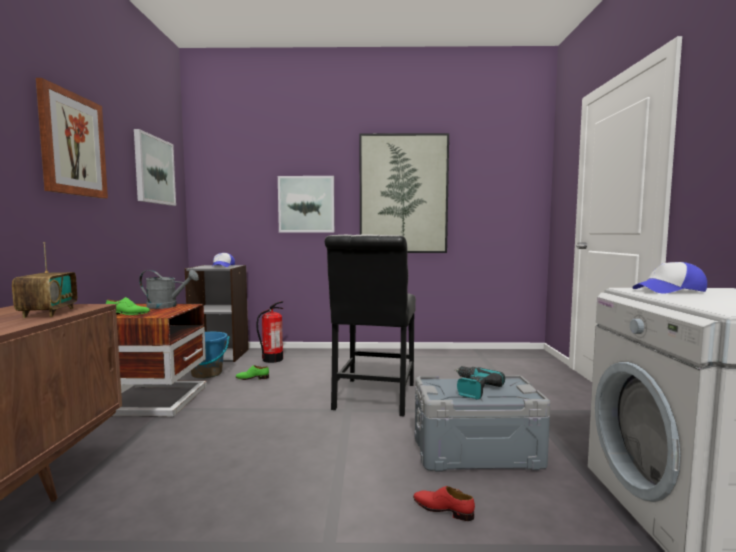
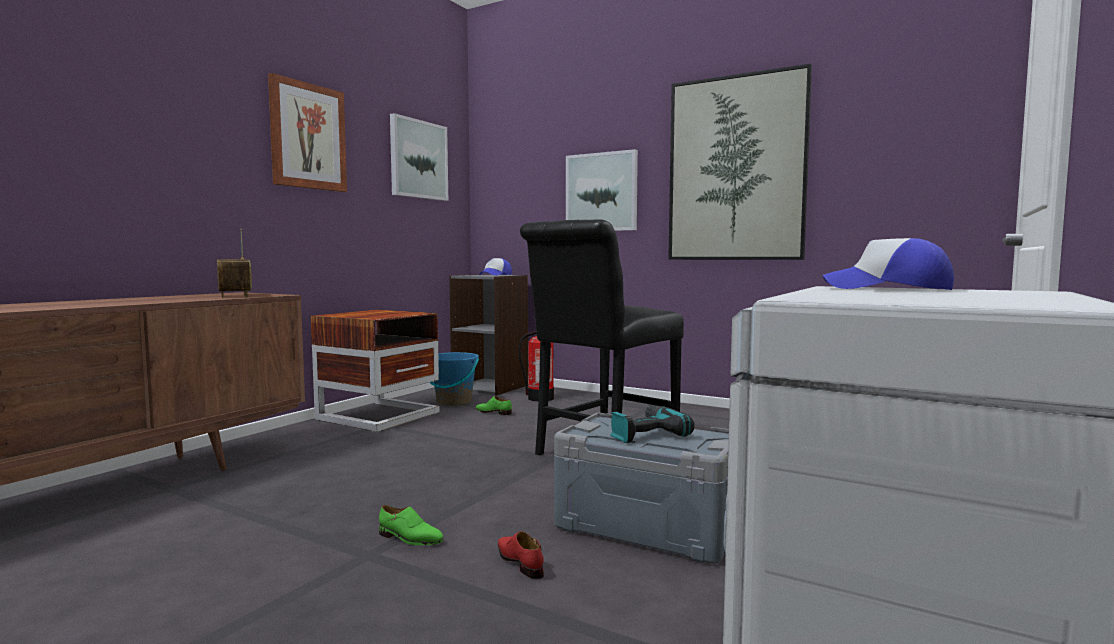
camera: 30 degrees right, 0 degrees up
(48, 313) = (235, 296): radio -> radio turned 135 degrees clockwise
(128, 314) = (348, 315): green shoe -> green shoe (410, 538)
(167, 306) = (397, 312): grey watering can -> none

